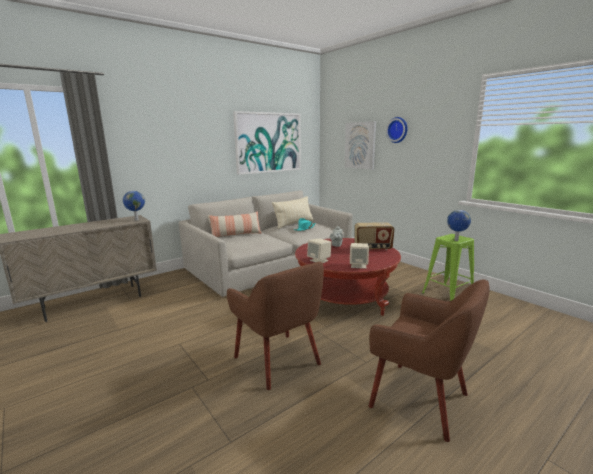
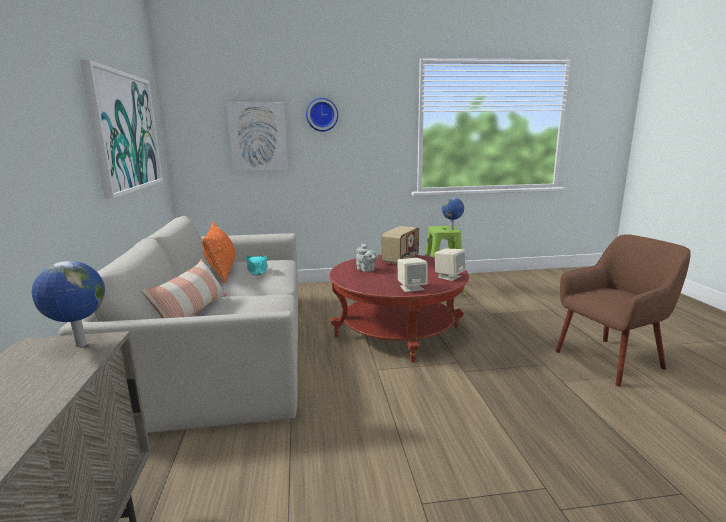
camera: 60 degrees left, 0 degrees up
(278, 360) = (519, 415): brown armchair -> none
(294, 224) = (221, 270): beige pillow -> orange pillow

